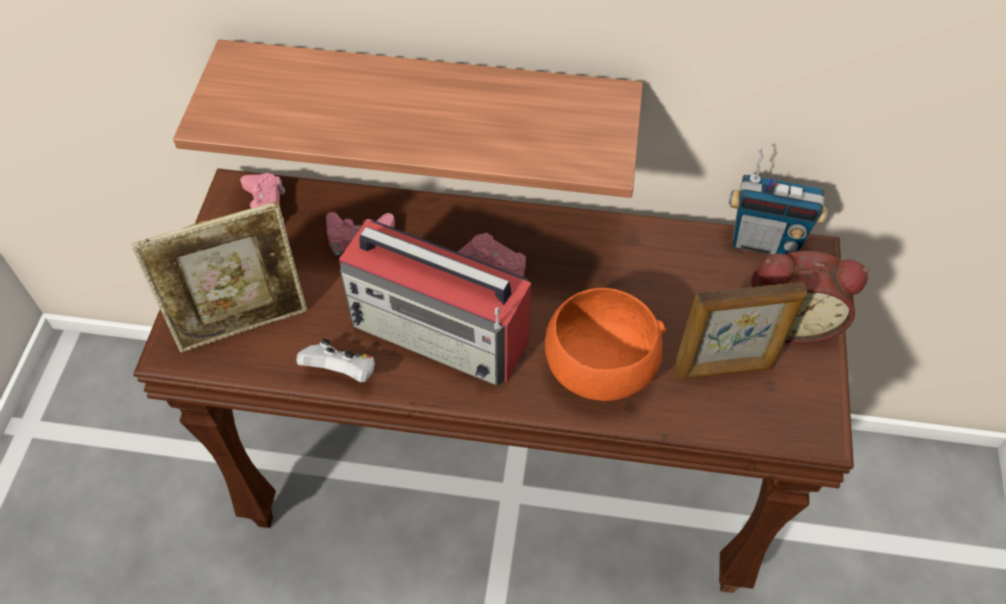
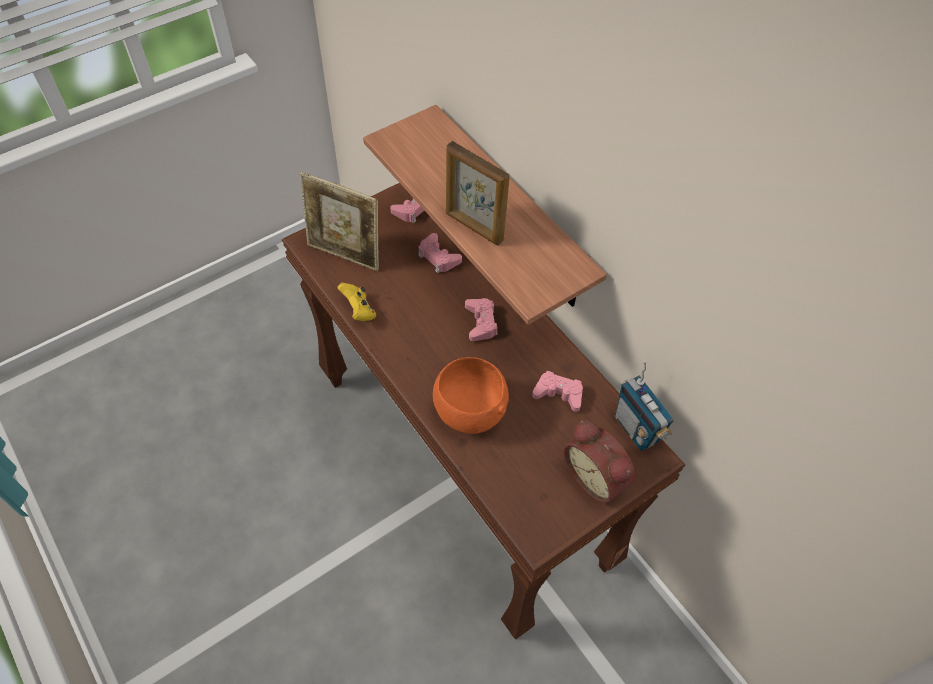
camera: 45 degrees right, 0 degrees up
(342, 372) = (359, 310): white game controller -> yellow game controller
(441, 333) = (421, 331): radio -> none
(657, 272) = (558, 394): none -> pink game controller
(724, 369) = (530, 467): picture frame -> picture frame (473, 227)

